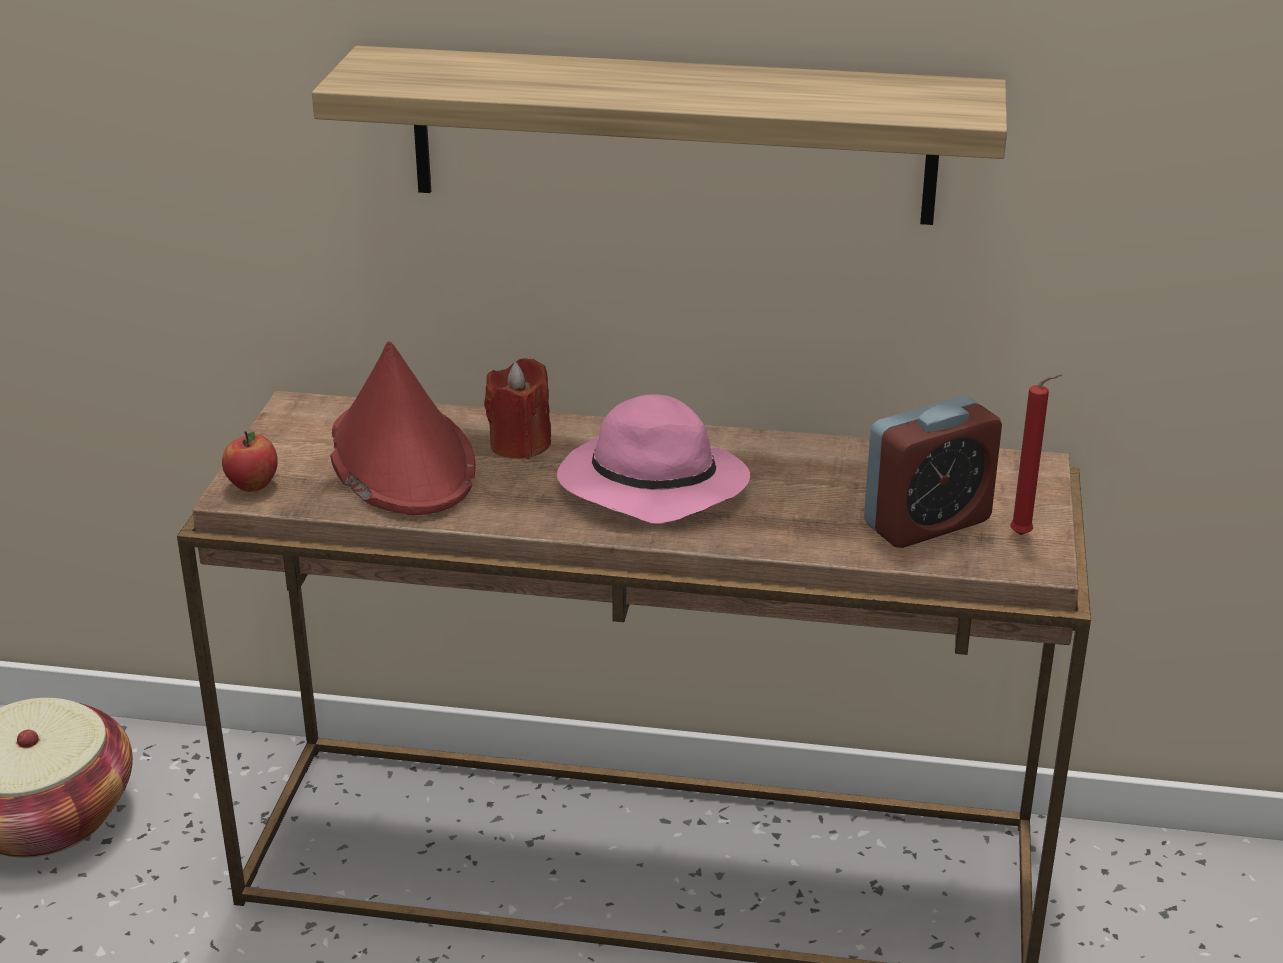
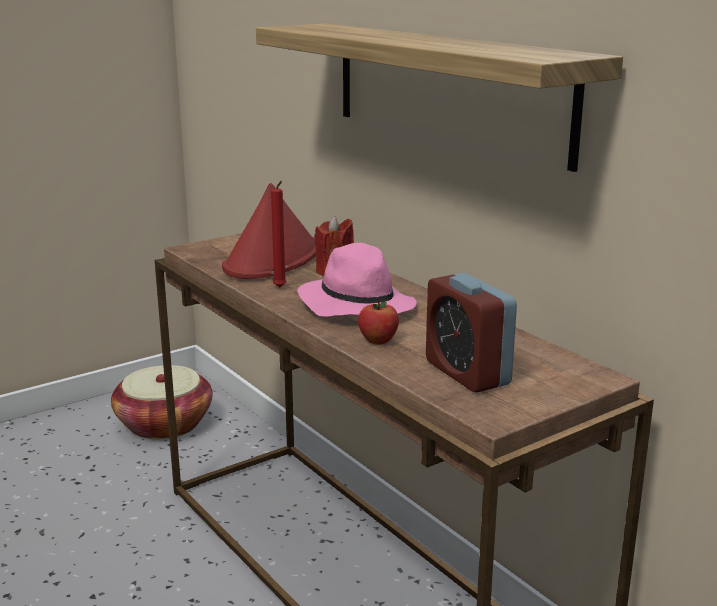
camera: 45 degrees right, 10 degrees down
(252, 485) = (199, 248): apple -> apple (378, 341)
(927, 523) = (467, 373): alarm clock -> alarm clock turned 45 degrees clockwise
(1024, 535) = (514, 402): red candle -> red candle (280, 288)

